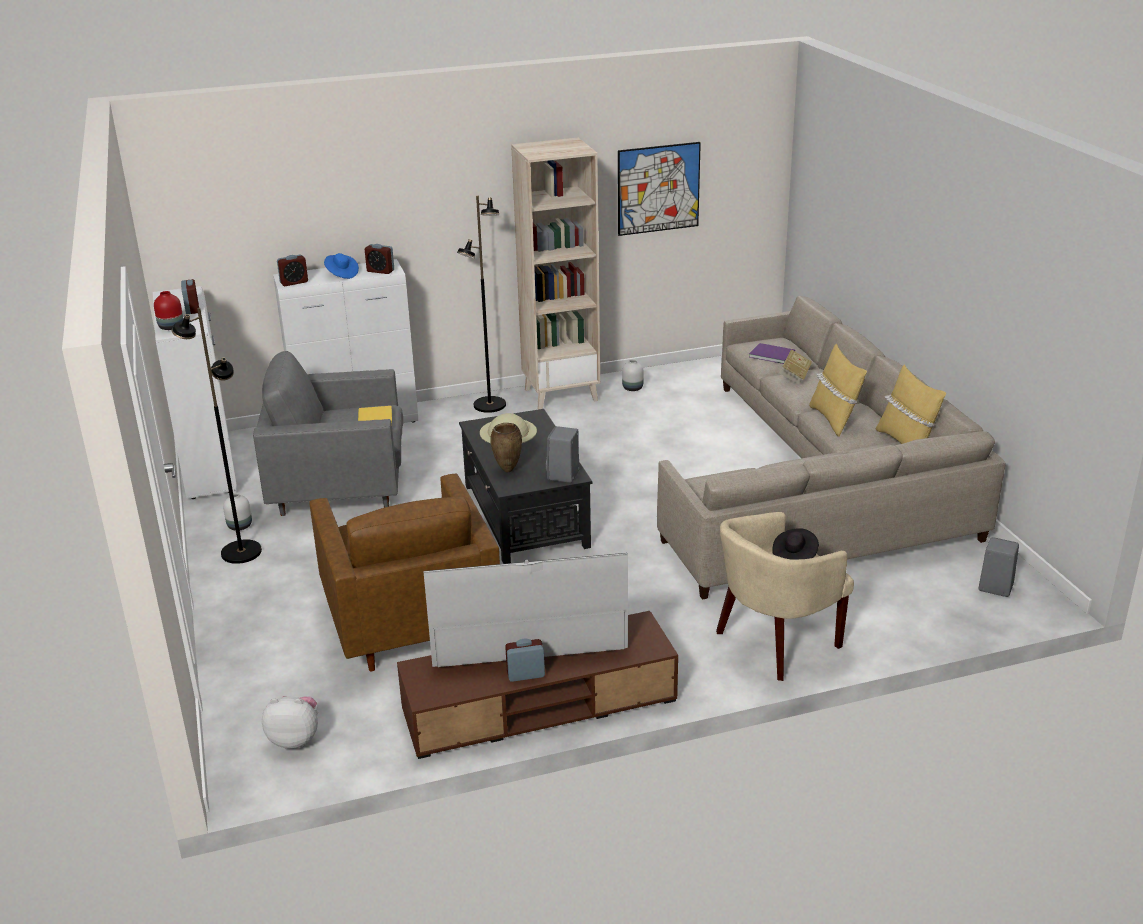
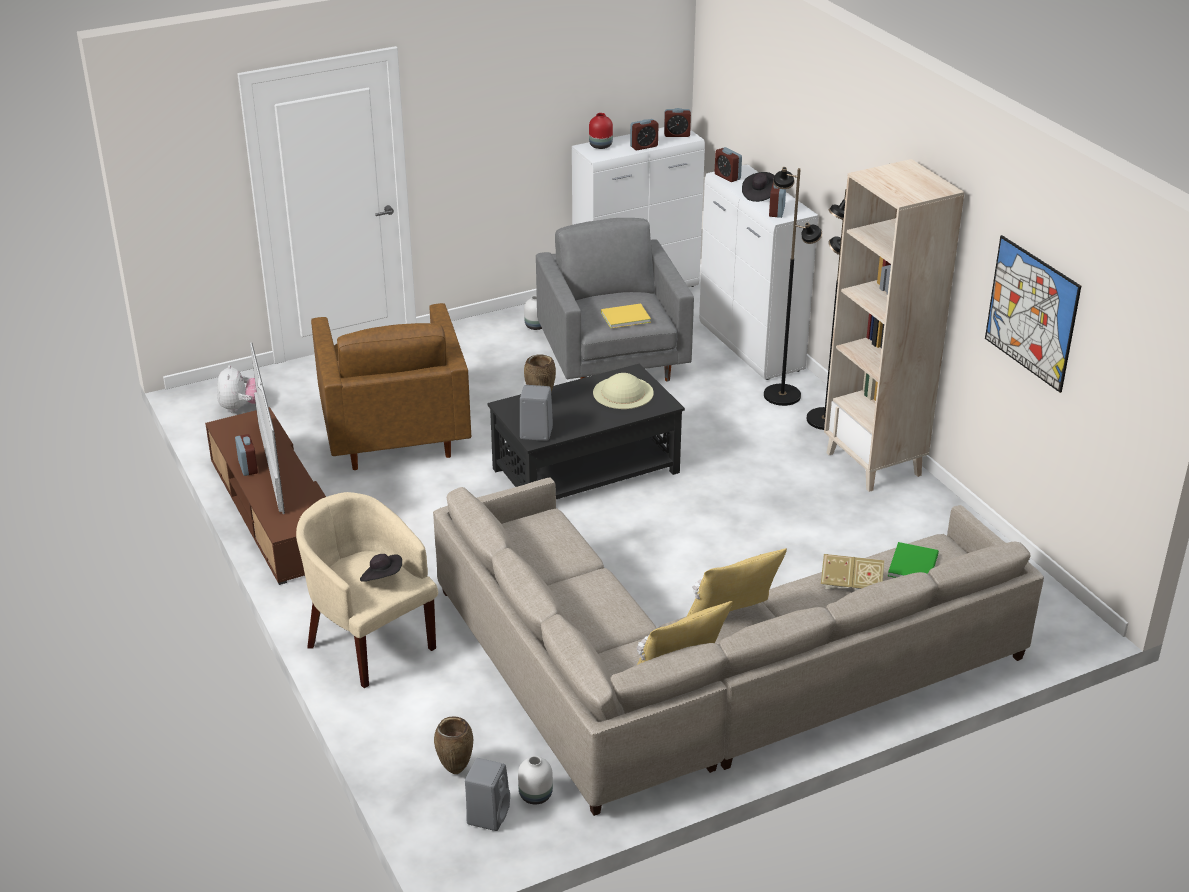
camera: 80 degrees right, 5 degrees up
(178, 295) = (677, 135): none -> alarm clock
(240, 552) = (493, 335): black floor lamp -> black floor lamp (782, 395)
(341, 274) = (759, 195): blue hat -> black hat
(409, 622) = (393, 432): brown armchair -> brown armchair turned 75 degrees counterclockwise
(632, 388) = (916, 514): white vase -> white vase (536, 795)
(771, 354) = (914, 564): purple book -> green book
(946, 601) = (455, 771): none -> brown vase

